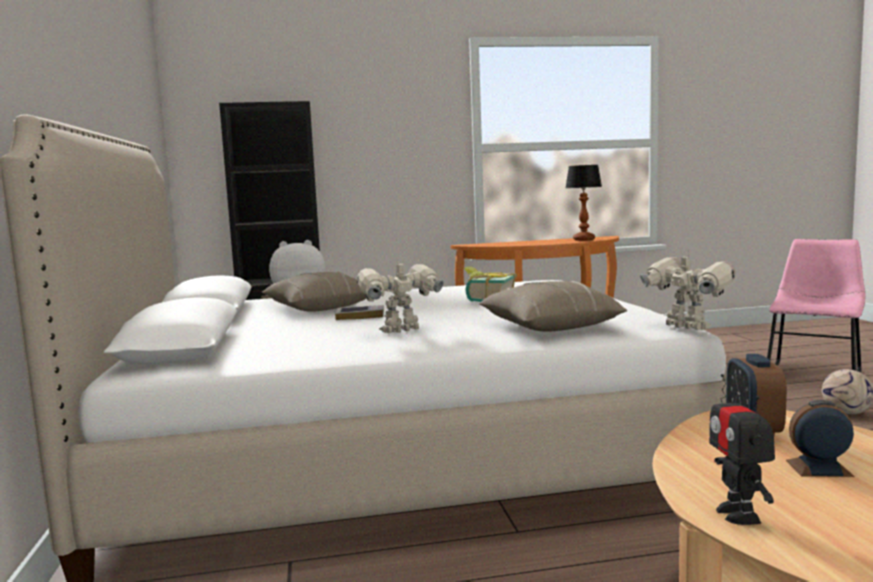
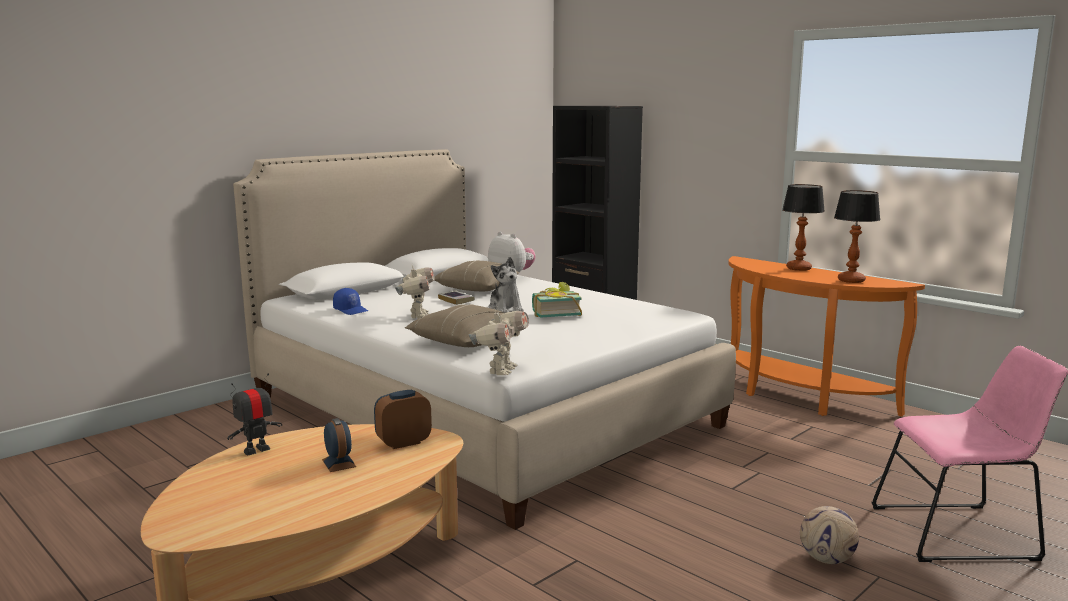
camera: 55 degrees right, 5 degrees up
(301, 351) = (351, 310): none -> blue cap
(401, 331) = (417, 316): toy robot -> toy robot turned 60 degrees clockwise
(437, 308) = (505, 309): none -> plush toy
(525, 241) = (798, 268): none -> table lamp

